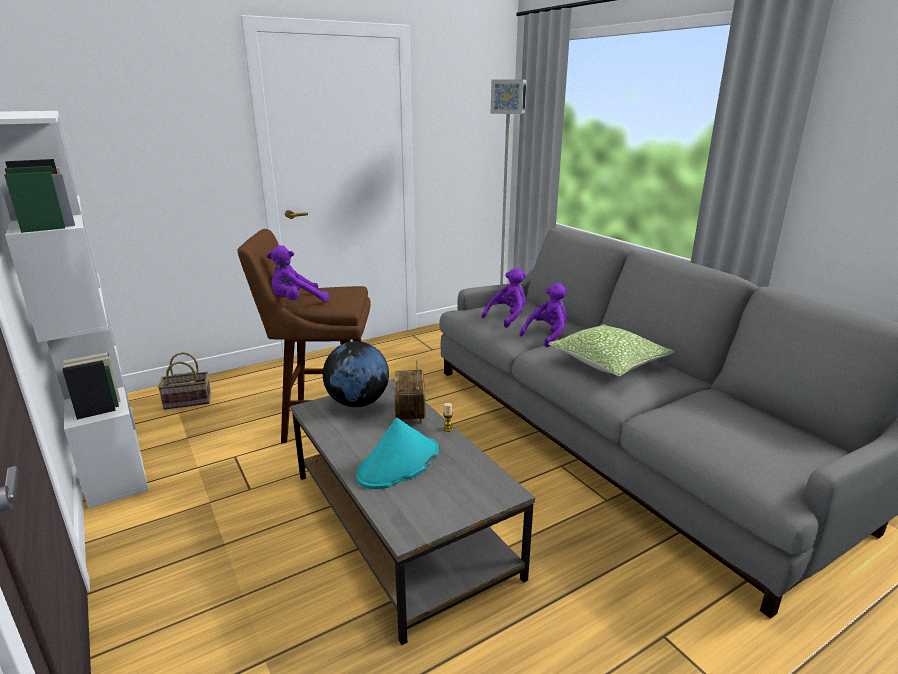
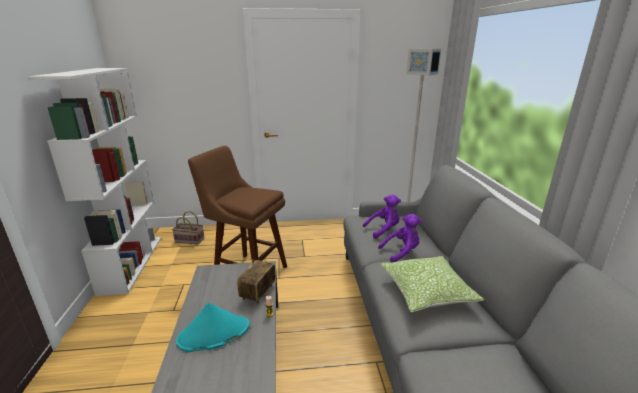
camera: 25 degrees right, 0 degrees up
(296, 302) = (226, 197): purple plush toy -> none
(357, 403) = (234, 274): globe -> none

